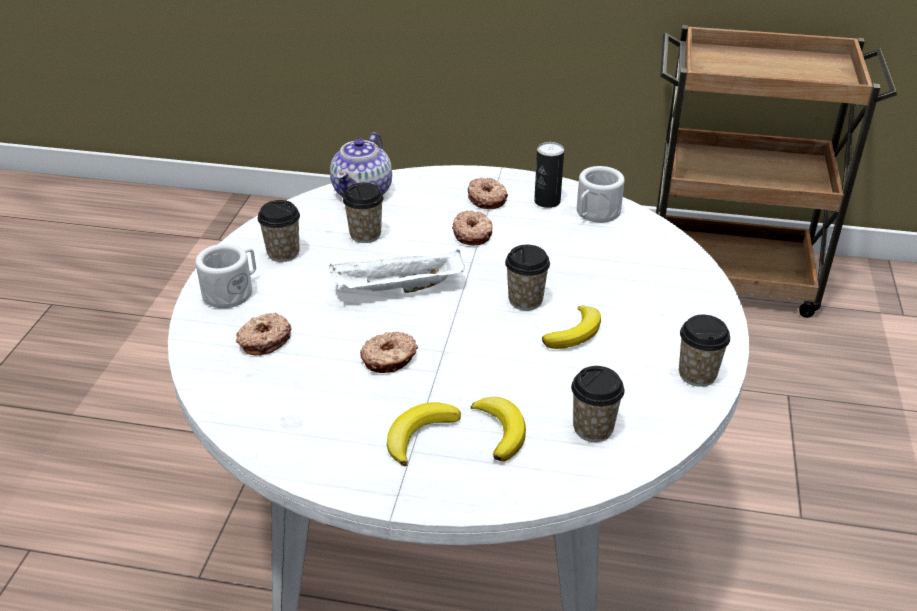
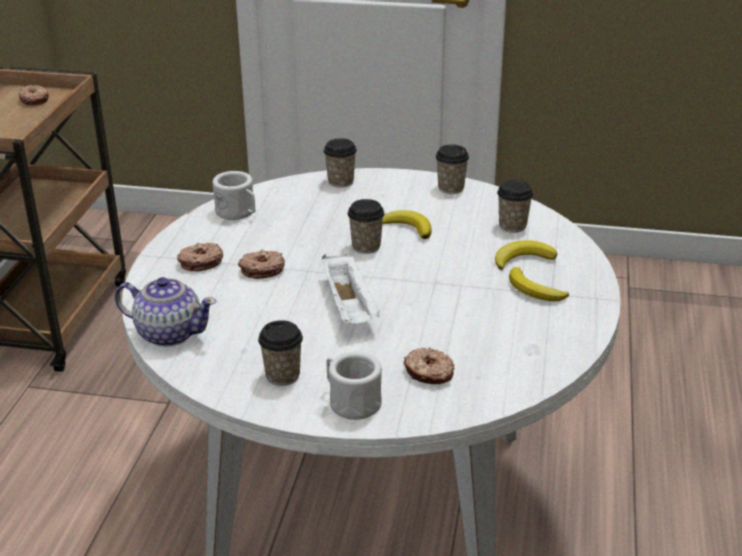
camera: 90 degrees left, 5 degrees down
(365, 235) = (254, 327): cup -> cup (340, 182)
(389, 359) = (448, 306): donut -> donut (35, 100)
(547, 201) = (212, 233): can -> none

